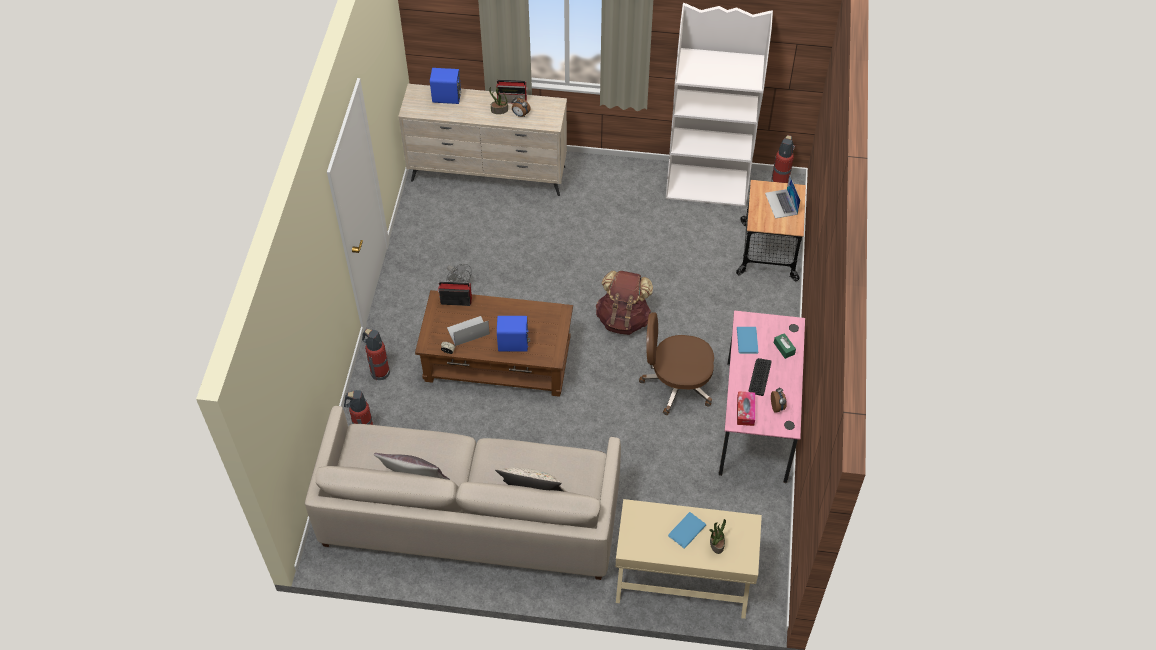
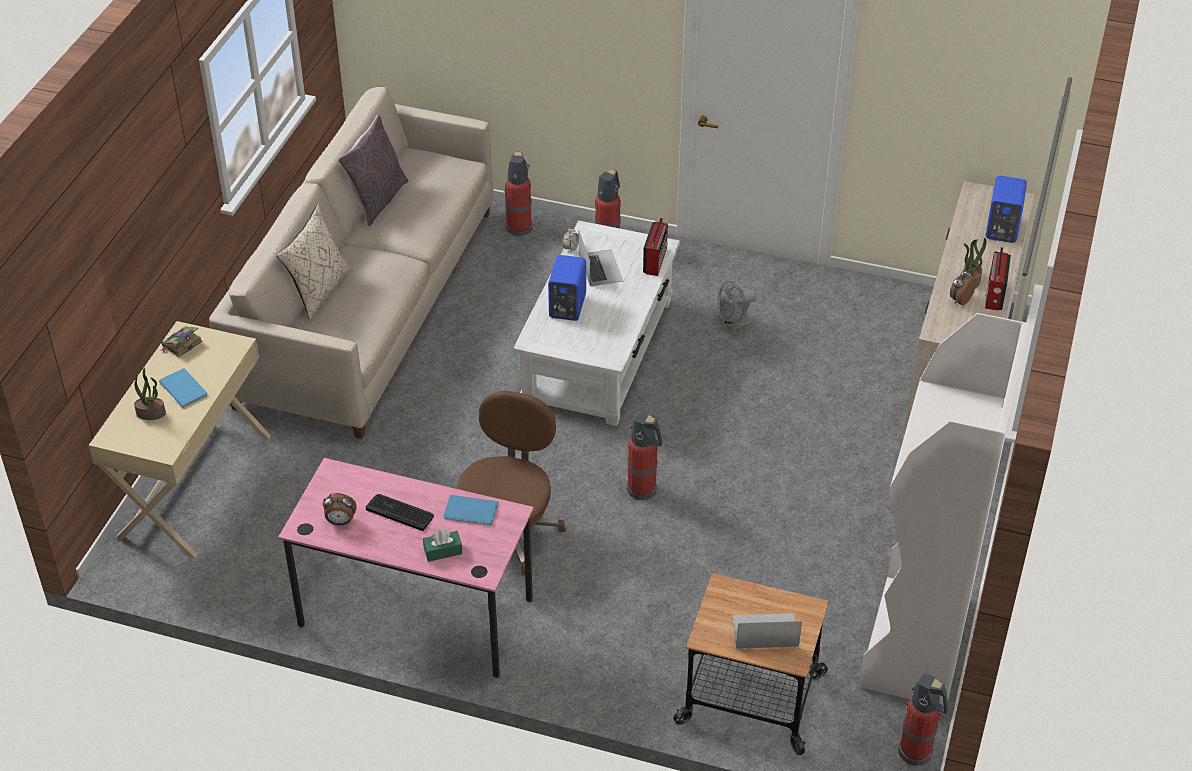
camera: 100 degrees right, 10 degrees down
(497, 361) = (599, 350): brown coffee table -> white coffee table
(623, 319) = (643, 490): brown backpack -> fire extinguisher
(641, 546) = (181, 344): none -> book
(745, 411) = (346, 485): tissue box -> none

